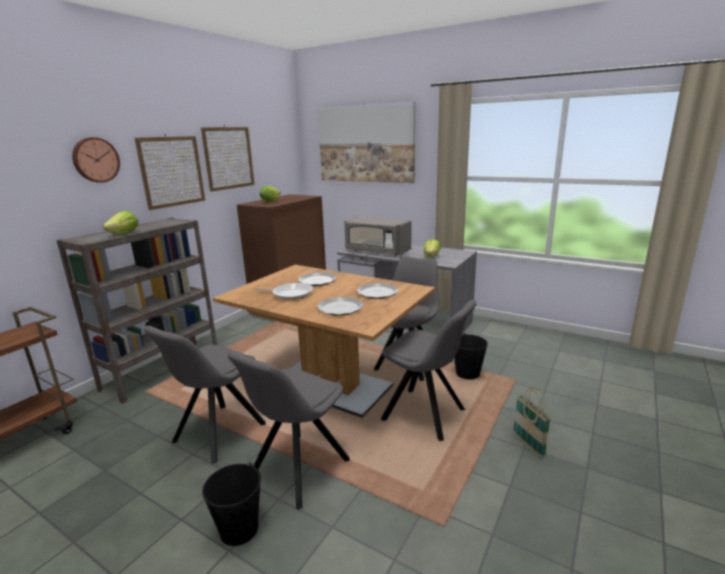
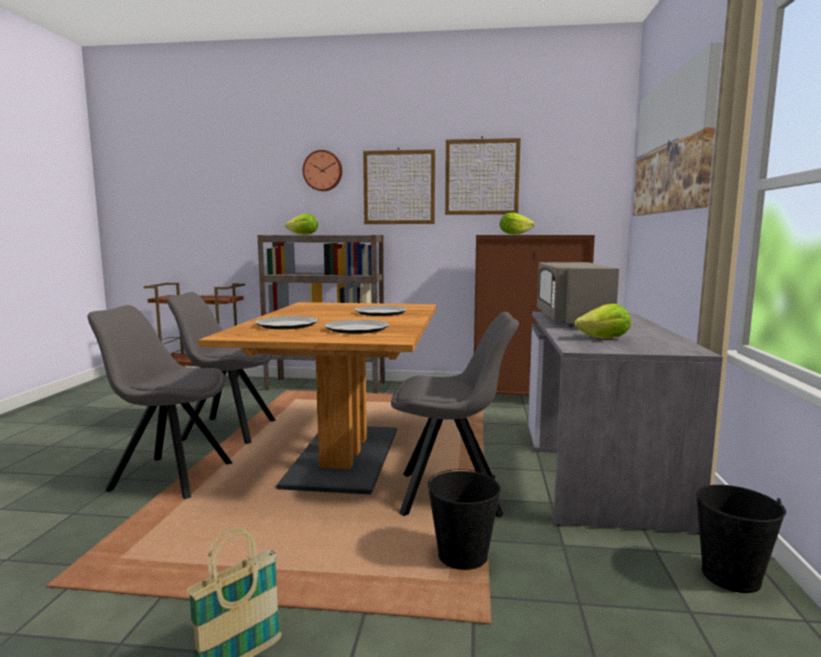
camera: 65 degrees right, 10 degrees down
(239, 529) = (85, 472): black bucket -> black bucket (730, 576)
(290, 294) = (324, 312): frying pan -> none
(424, 414) = (303, 533): grey chair -> none

